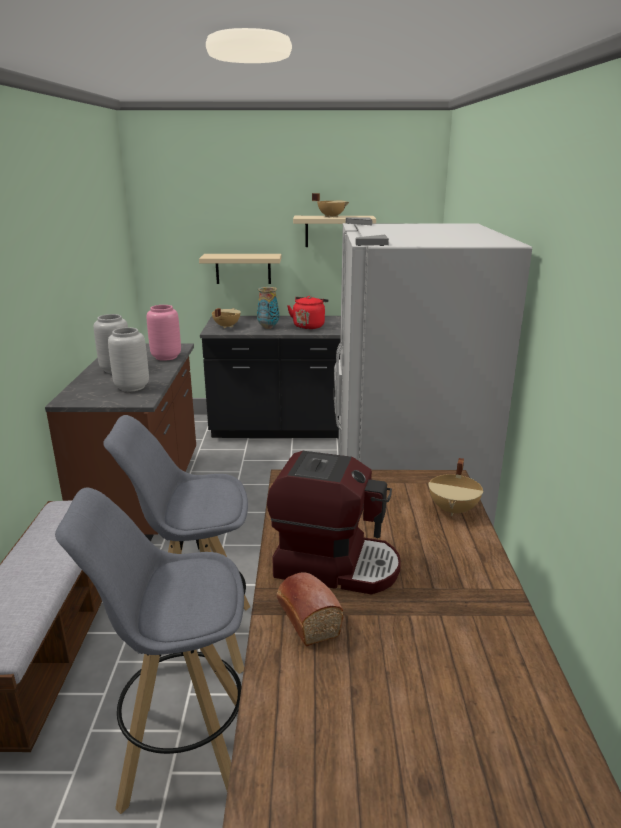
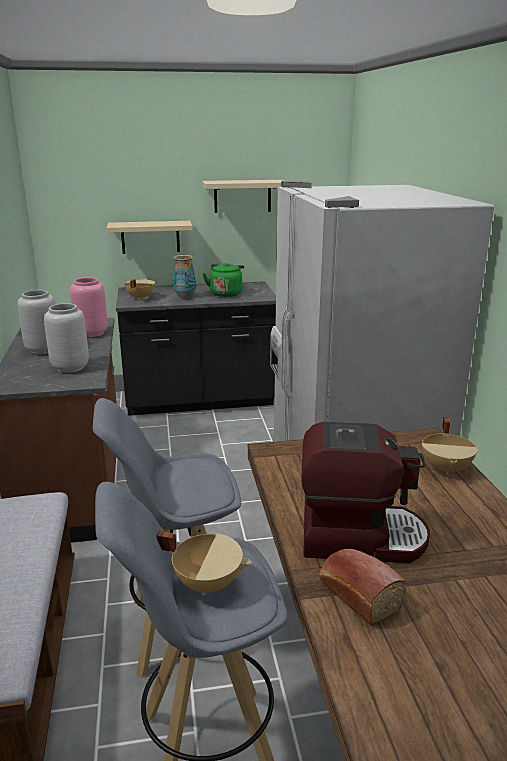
camera: 10 degrees left, 0 degrees up
(309, 326) = (226, 293): red kettle -> green kettle
(331, 216) = (242, 181): beige cooking pot -> beige cooking pot (208, 583)

